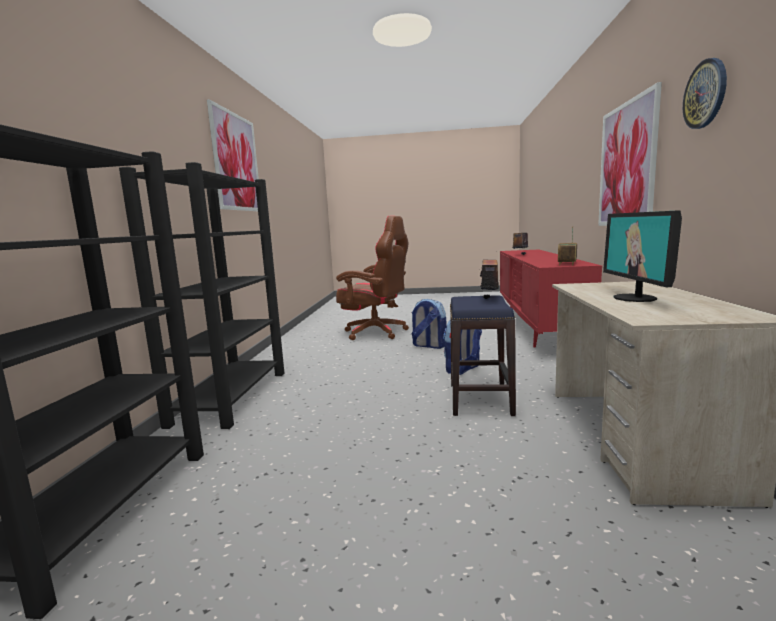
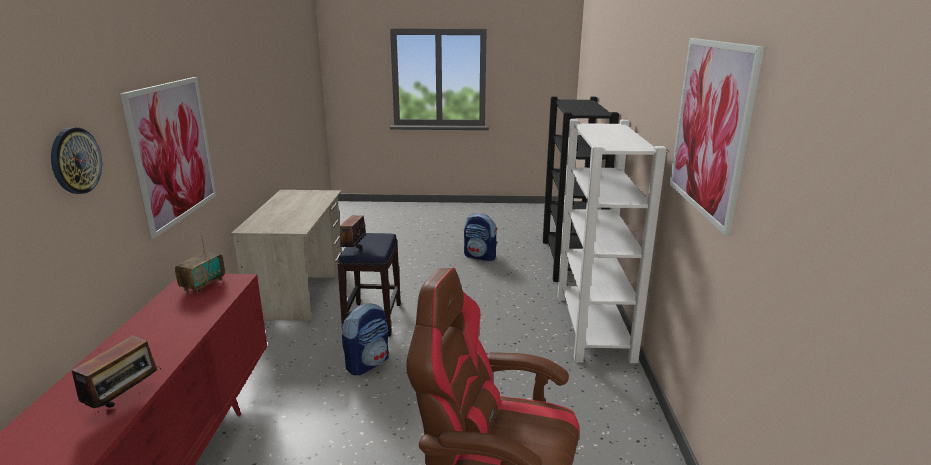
camera: 175 degrees right, 10 degrees up
(231, 397) = (594, 327): black bookcase -> white bookcase
(429, 346) = (393, 432): backpack -> backpack (480, 256)
(635, 298) = (297, 208): monitor -> none
(705, 94) = (226, 96): wall clock -> wall clock (75, 160)

